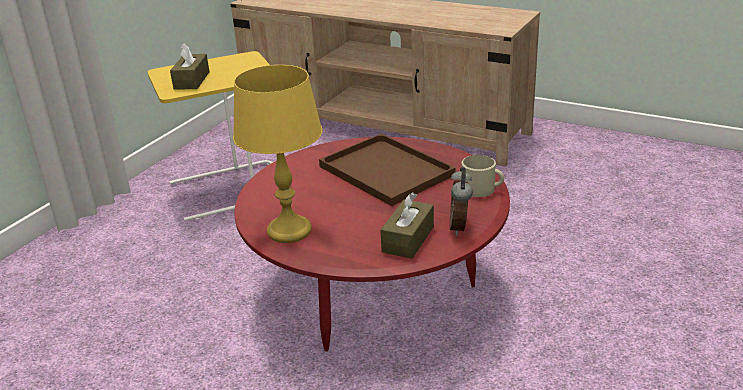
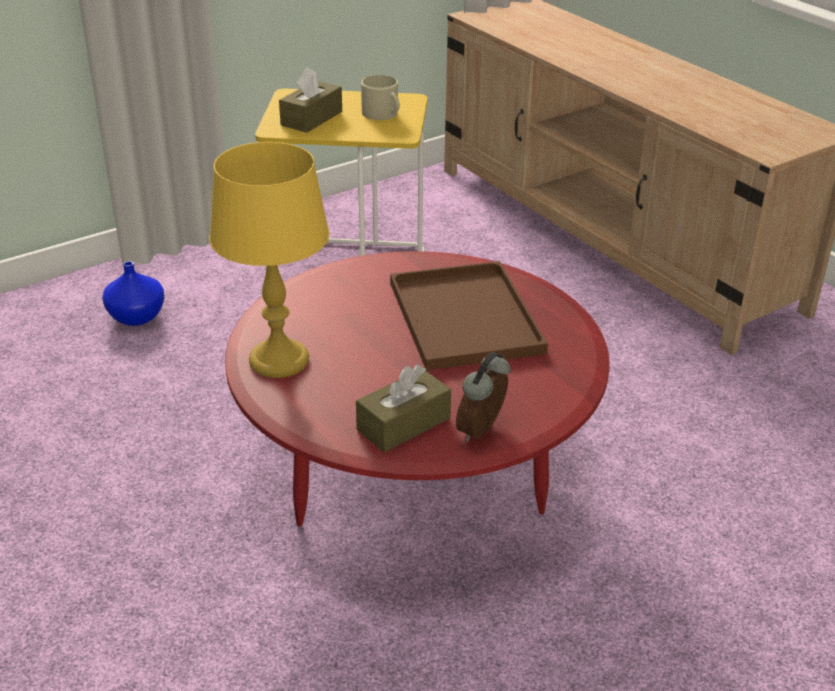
camera: 25 degrees right, 5 degrees up
(94, 263) = (137, 316): none -> blue vase
(482, 189) = (562, 387): beige mug -> beige mug (383, 114)

